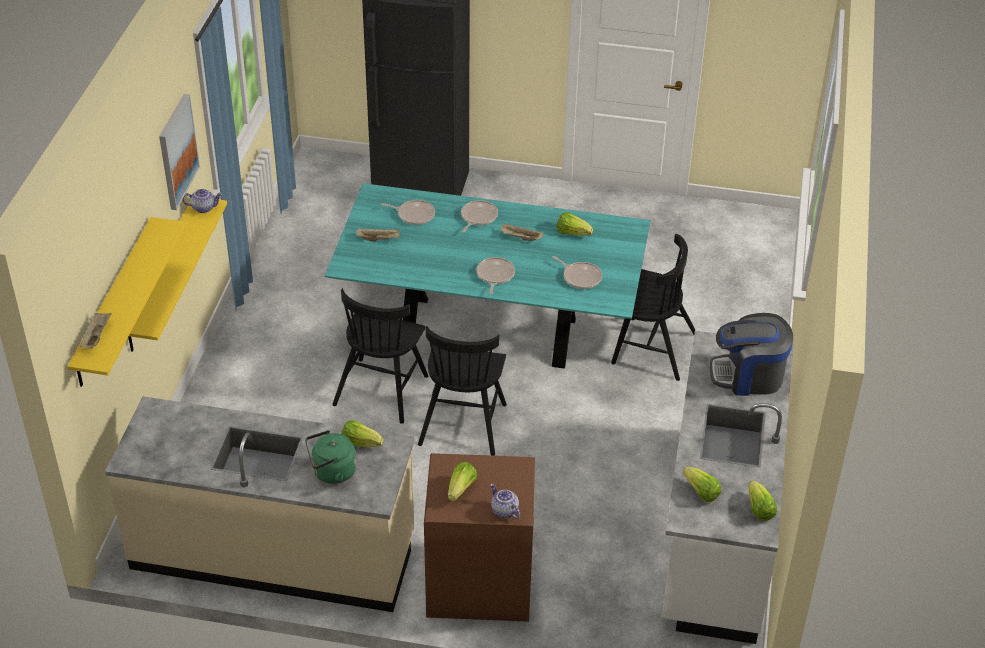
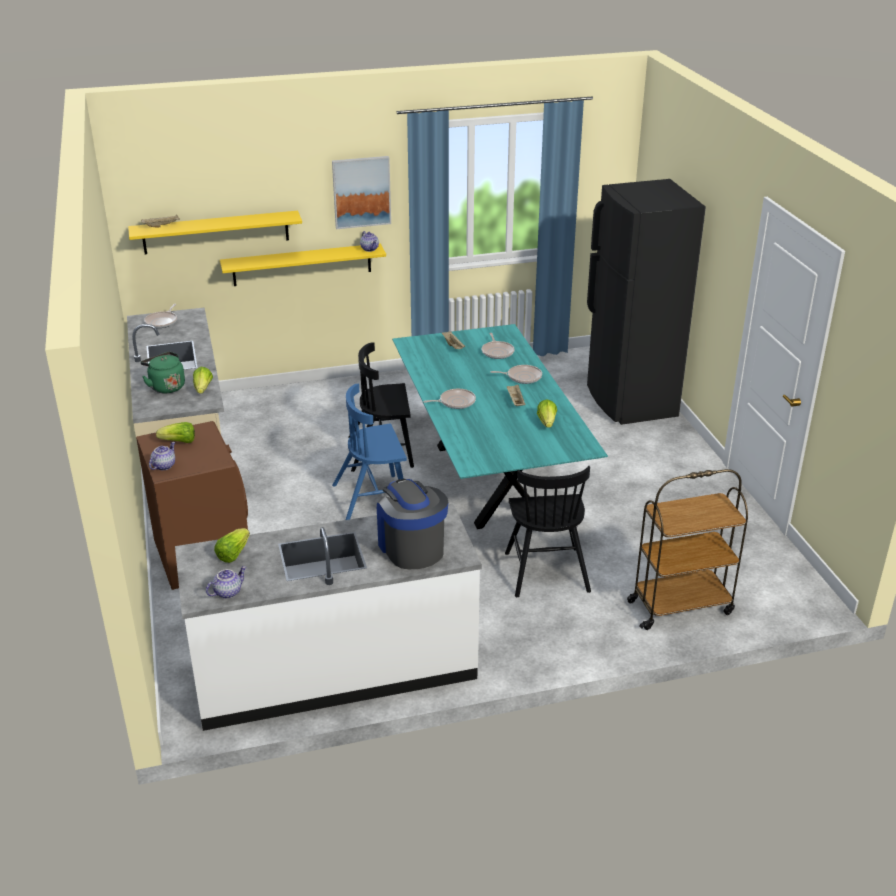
camera: 65 degrees right, 10 degrees down
(463, 420) = (375, 497): black chair -> blue chair
(580, 277) = (490, 440): frying pan -> frying pan (162, 322)
(745, 292) = (681, 608): none -> brown cart
(759, 509) = (227, 592): lettuce -> teapot

